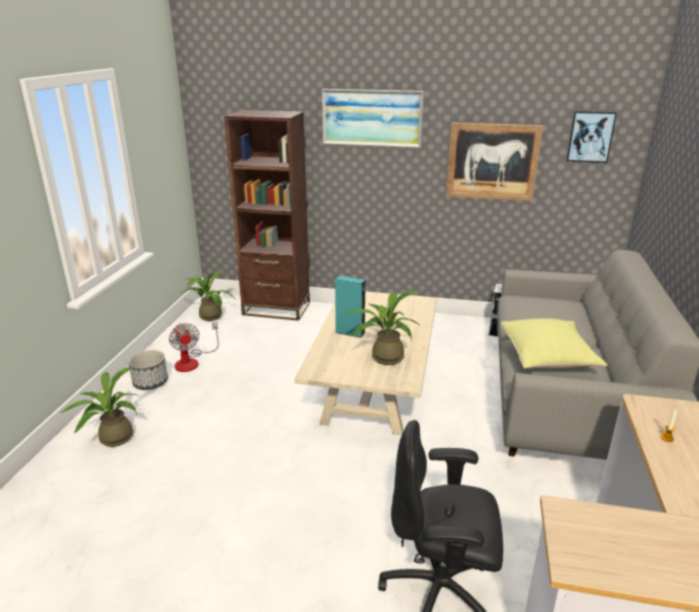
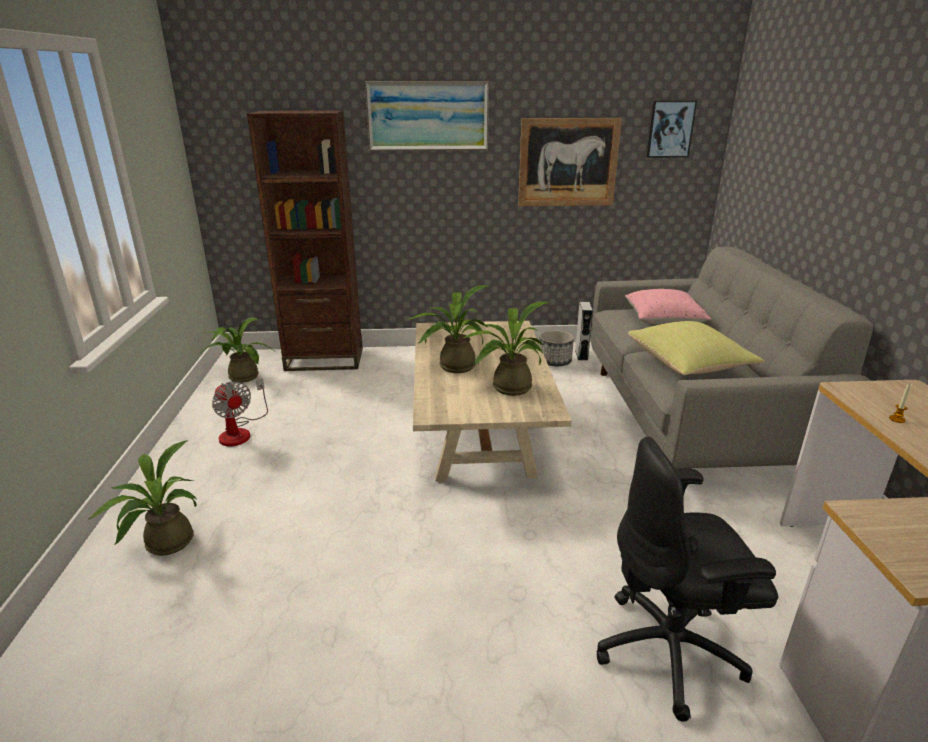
camera: 15 degrees left, 0 degrees up
(151, 382) = (193, 465): planter -> planter (555, 361)
(350, 332) = (452, 366): turquoise speaker -> potted plant
(552, 313) = (663, 321): none -> pink pillow

